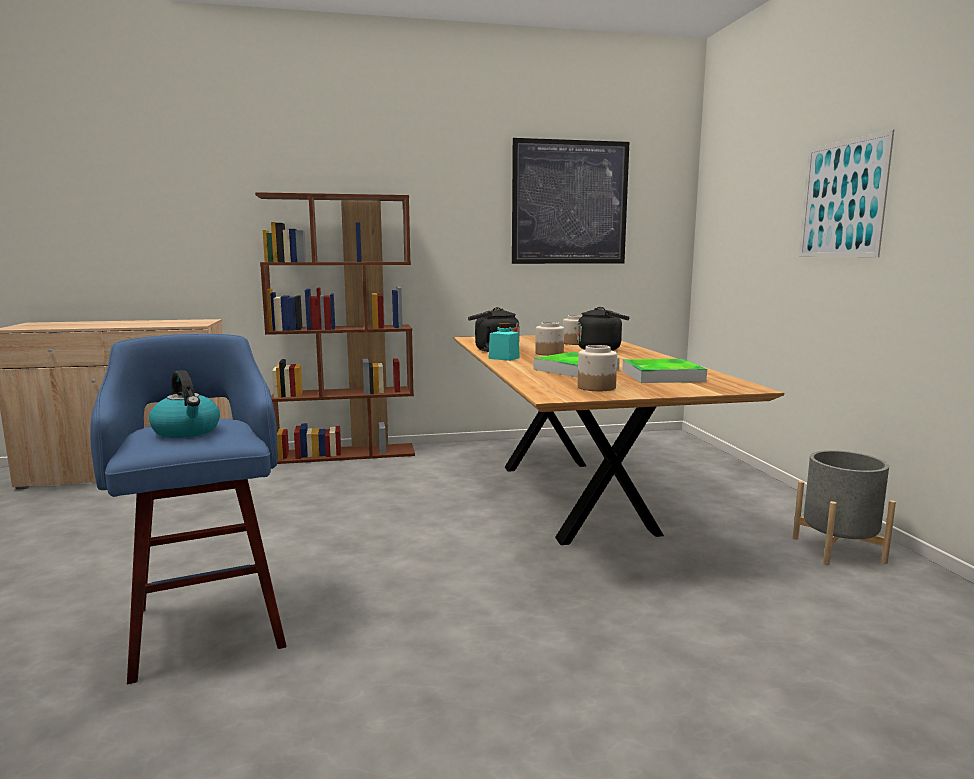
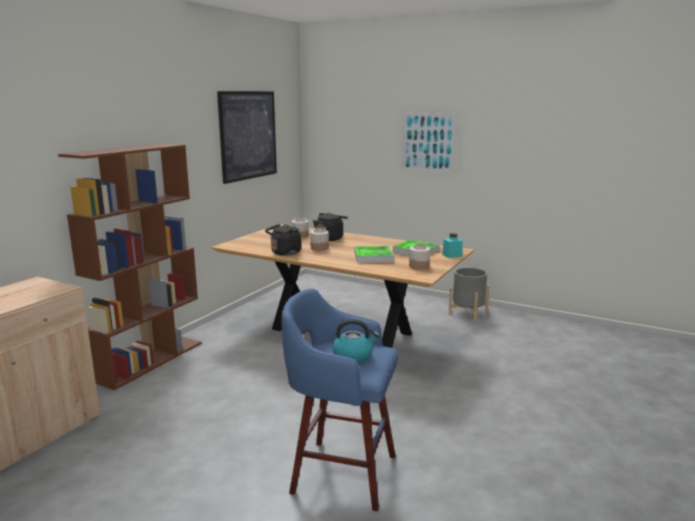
camera: 50 degrees left, 5 degrees up
(504, 358) = (313, 258): turquoise jar -> turquoise jar (452, 255)

